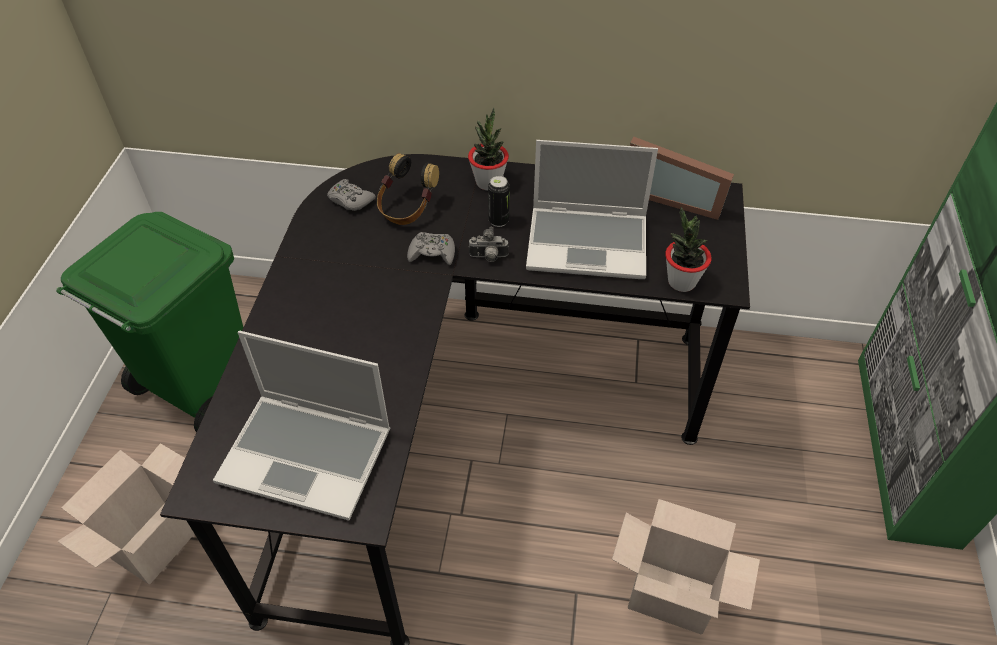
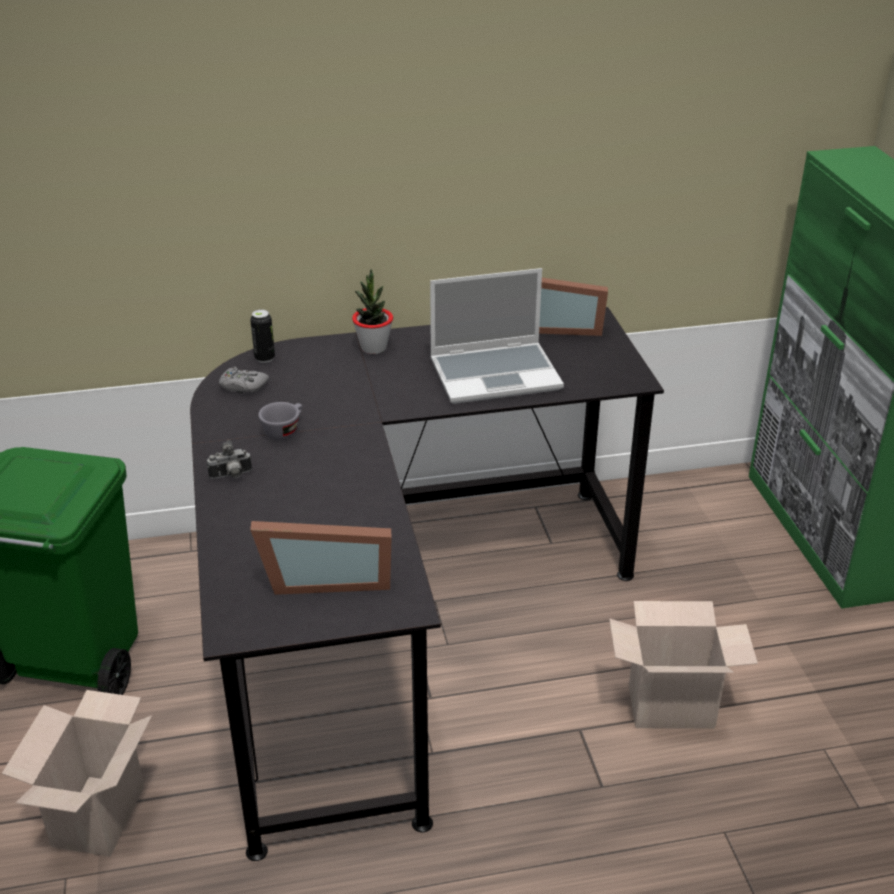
camera: 20 degrees left, 15 degrees down
(309, 455) = (326, 579): laptop -> picture frame
(360, 263) = (284, 431): none -> grey cup
(407, 209) = (305, 382): headphones -> none
(432, 253) = (352, 410): grey game controller -> none
(488, 257) = (408, 402): camera -> camera (231, 476)
(498, 221) = (401, 374): can -> can (264, 358)
(681, 282) = (595, 384): potted plant -> none

